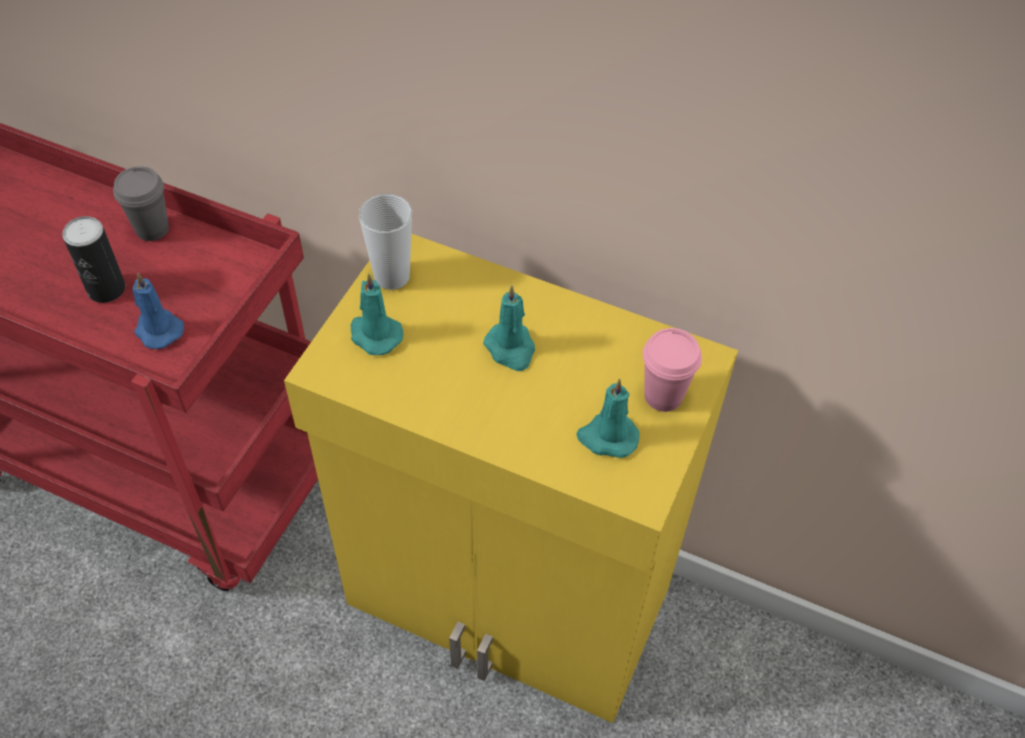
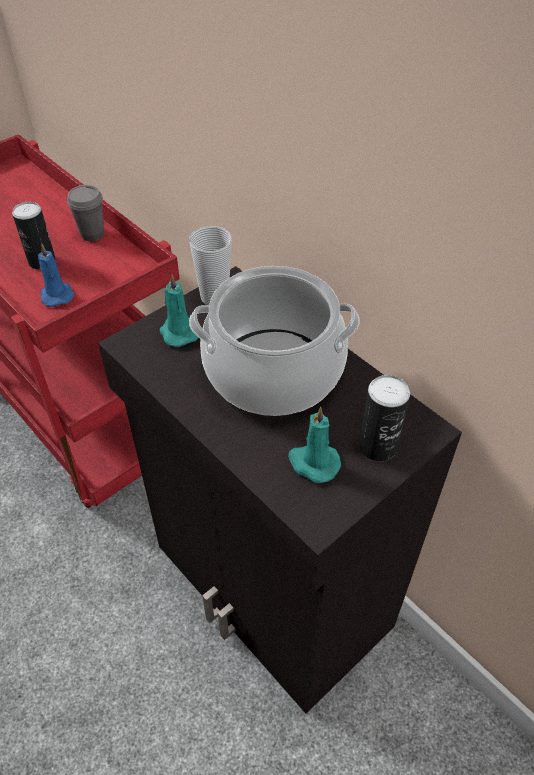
camera: 25 degrees right, 5 degrees down
(508, 601) = (270, 589): yellow cabinet -> black cabinet
(511, 349) = (273, 372): turquoise candle -> cooking pot
(663, 396) = (377, 446): pink cup -> can

